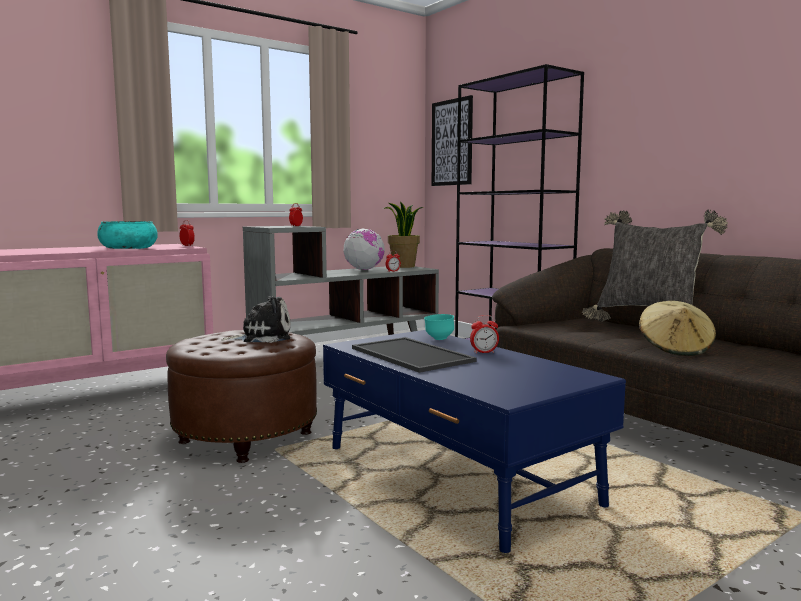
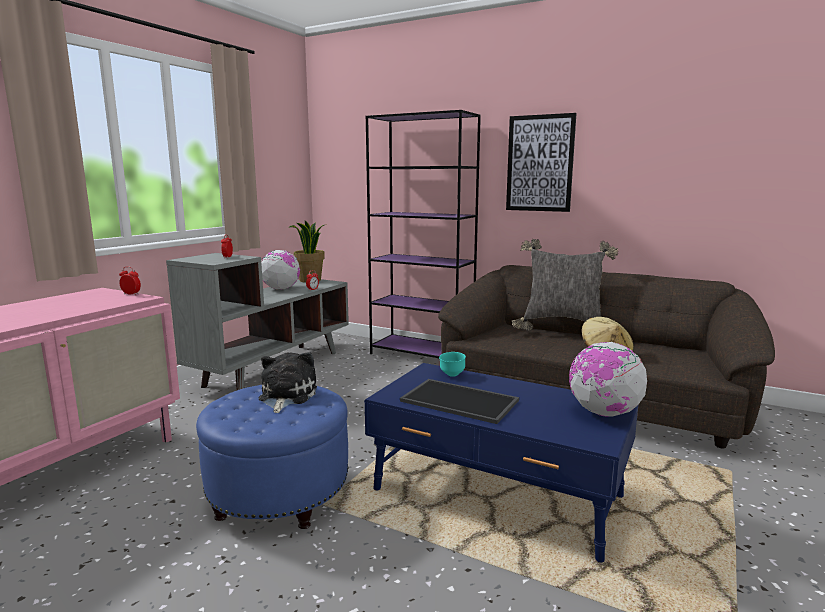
camera: 25 degrees left, 5 degrees up
(129, 248) = (73, 308): turquoise bowl -> none
(246, 437) = (279, 495): brown ottoman -> blue ottoman
(262, 337) = (286, 396): plush toy -> plush toy turned 45 degrees counterclockwise
(452, 142) = (342, 162): picture -> picture (540, 163)
(484, 352) = (508, 387): alarm clock -> none
(559, 380) = (604, 413): none -> globe

